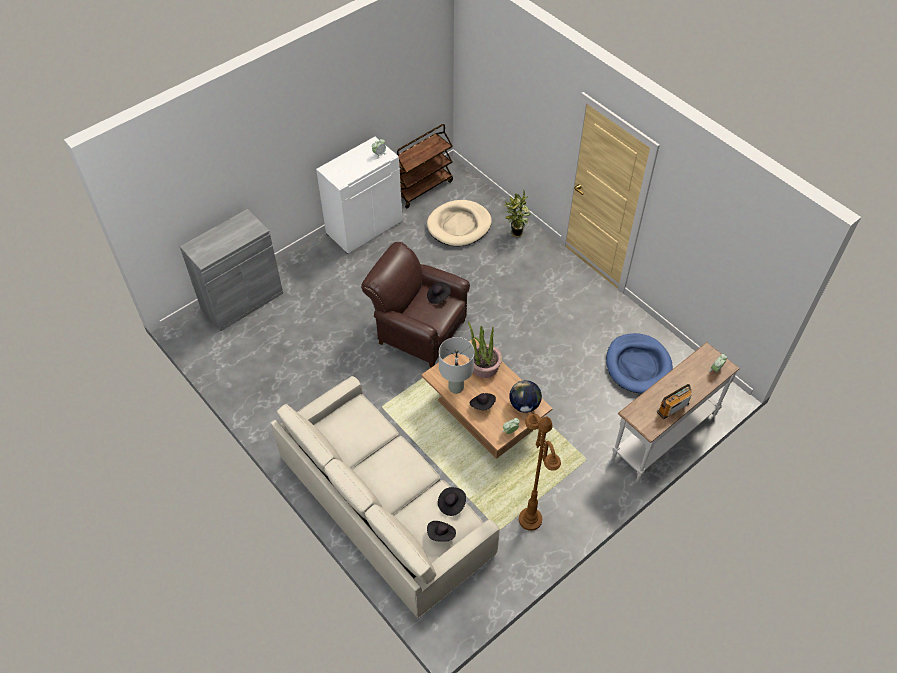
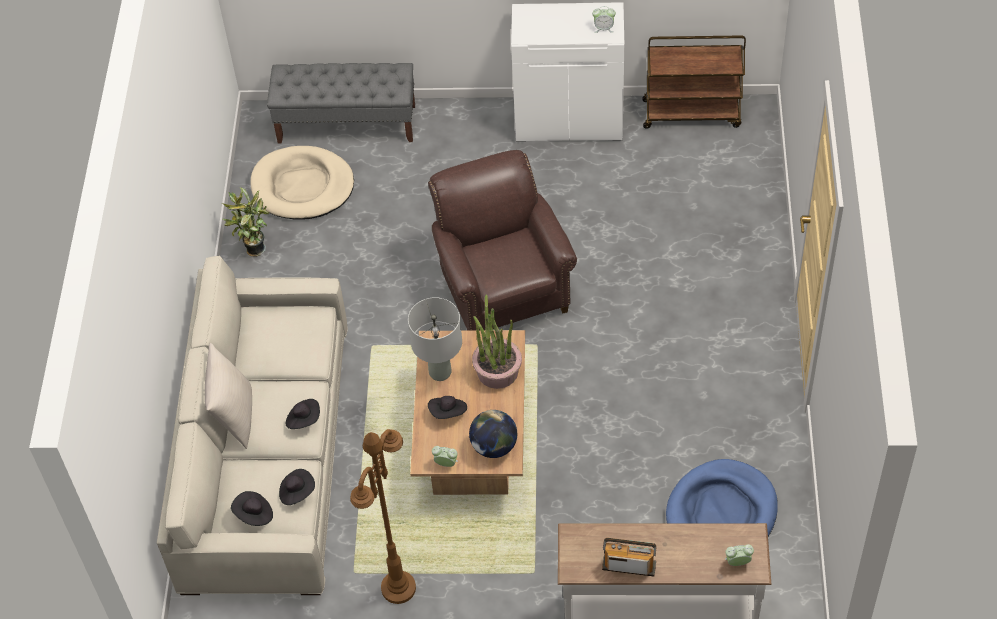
camera: 45 degrees right, 0 degrees up
(242, 301) = (347, 124): grey cabinet -> grey bench
(371, 490) = (234, 416): none -> beige pillow
(438, 296) = (528, 253): black hat -> black hat (304, 419)
(459, 225) = (687, 190): beige dog bed -> beige dog bed (302, 186)
(515, 233) = (748, 245): potted plant -> potted plant (253, 249)

